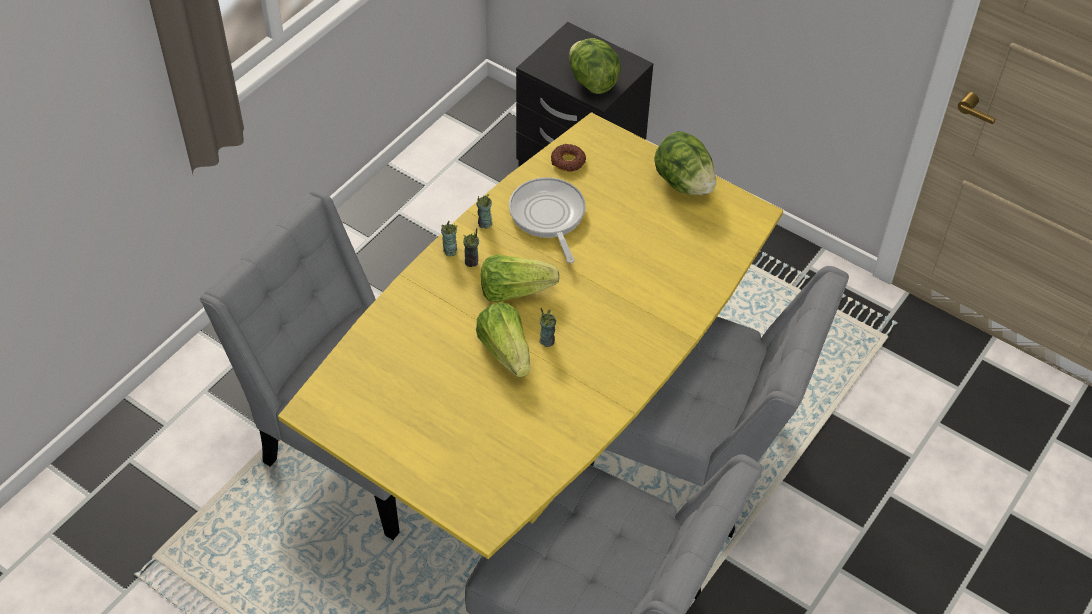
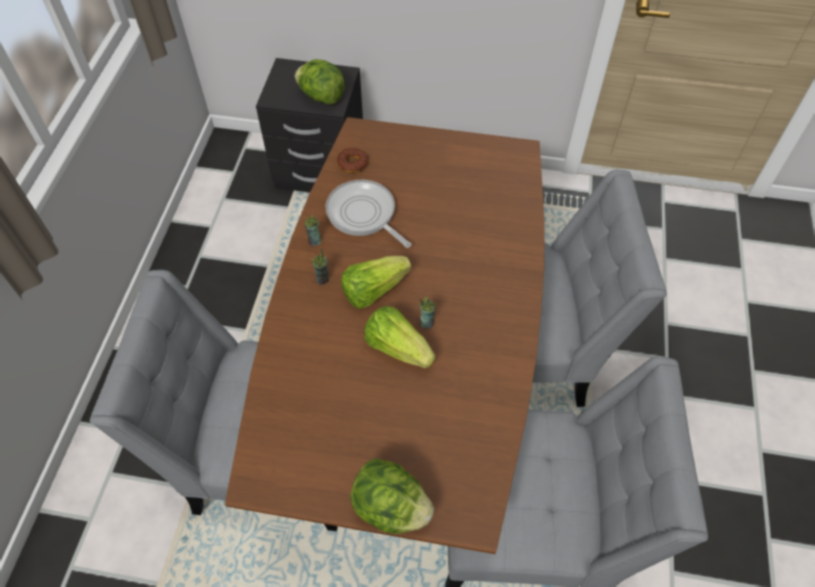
camera: 25 degrees left, 5 degrees up
(450, 251) = (298, 277): cup -> none
(542, 440) = (407, 392): yellow dining table -> brown dining table
(683, 183) = (453, 147): lettuce -> lettuce (391, 508)

